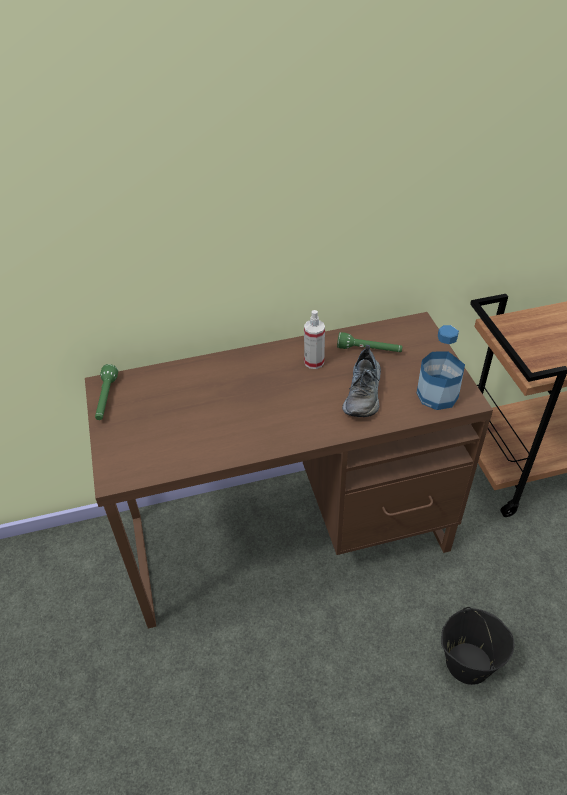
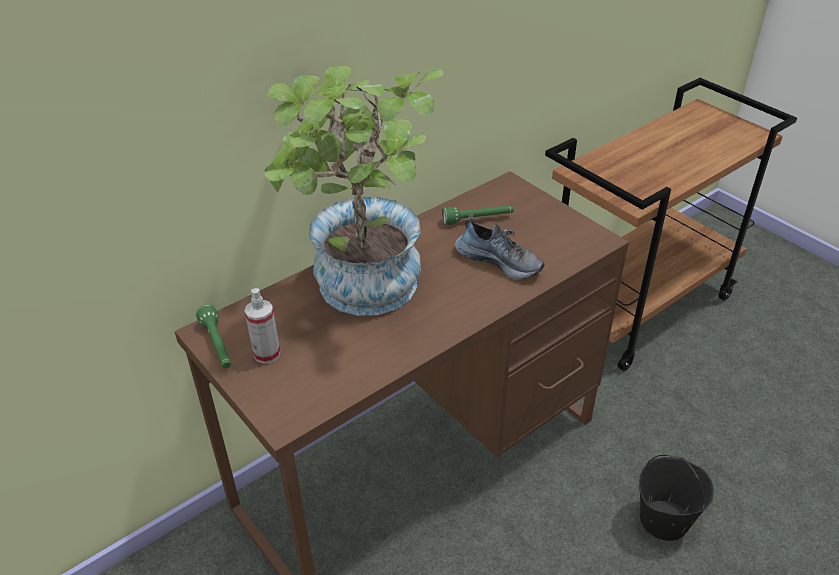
camera: 25 degrees left, 5 degrees down
(234, 388) = (361, 292): none -> potted plant
(314, 362) = (429, 245): spray bottle -> spray bottle (267, 354)
(364, 393) = (500, 261): shoe -> shoe turned 45 degrees counterclockwise
(437, 395) = (570, 243): bottle -> none

